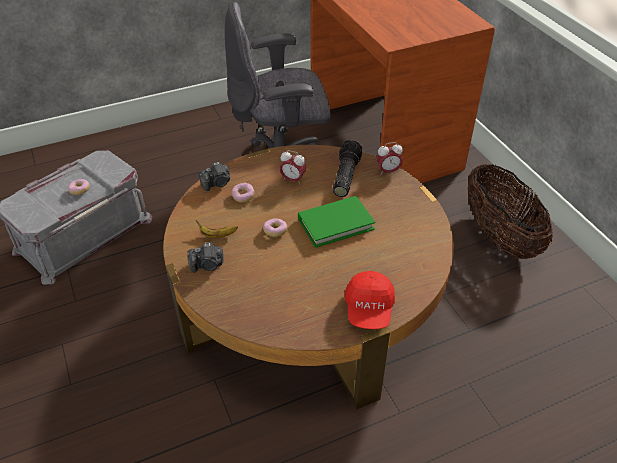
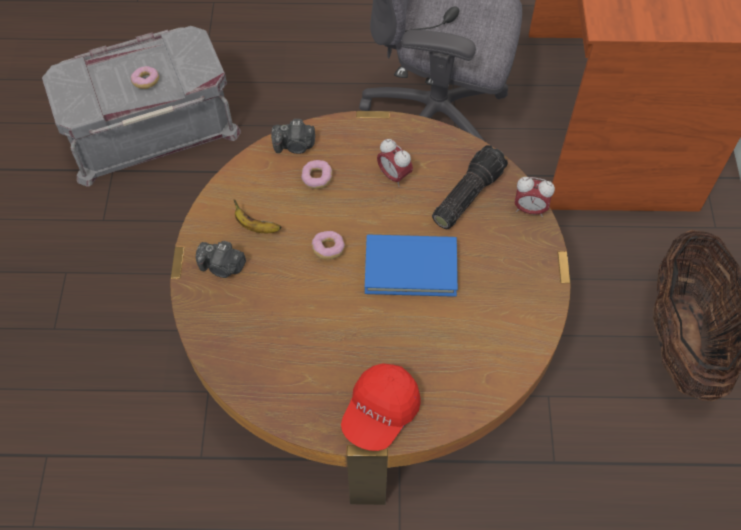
camera: 25 degrees right, 15 degrees up
(335, 224) = (410, 268): green book -> blue book

